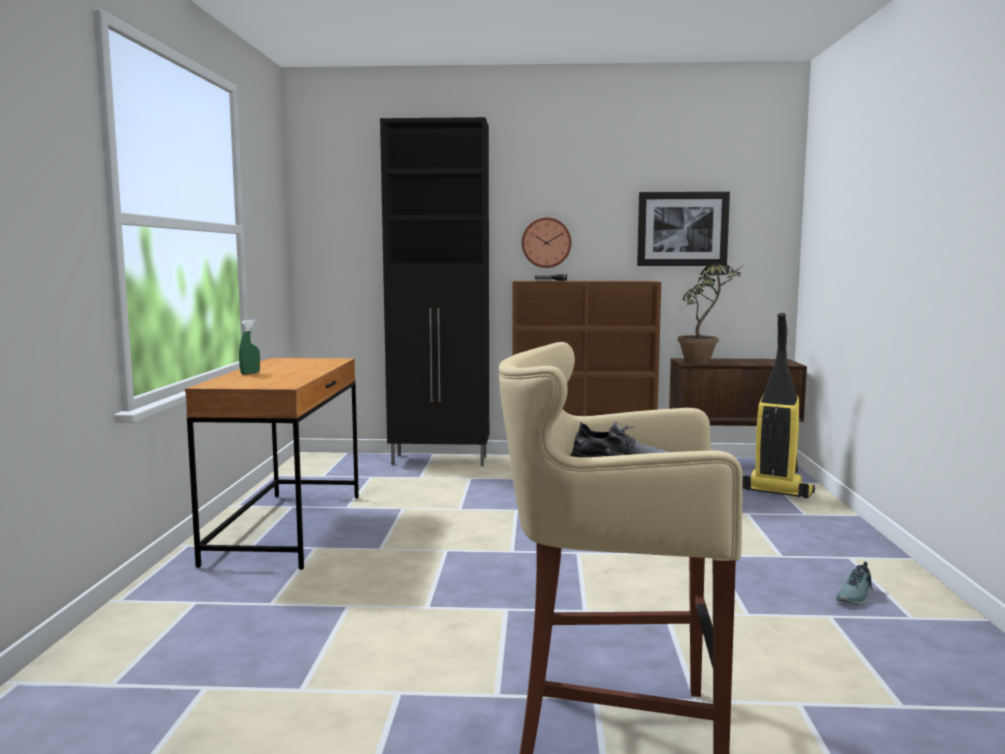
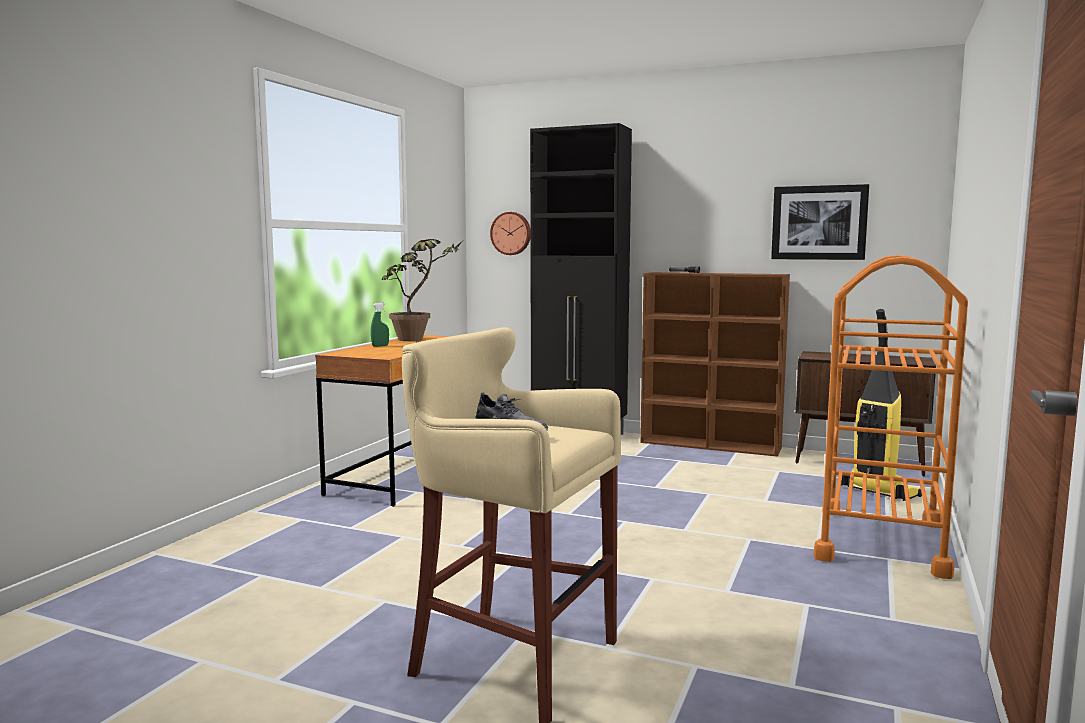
camera: 20 degrees right, 0 degrees up
(546, 242) = (684, 237): wall clock -> wall clock (511, 233)
(704, 362) = (829, 356): potted plant -> potted plant (419, 339)
(825, 540) = (881, 541): none -> orange cart
(856, 597) = (855, 593): shoe -> none

